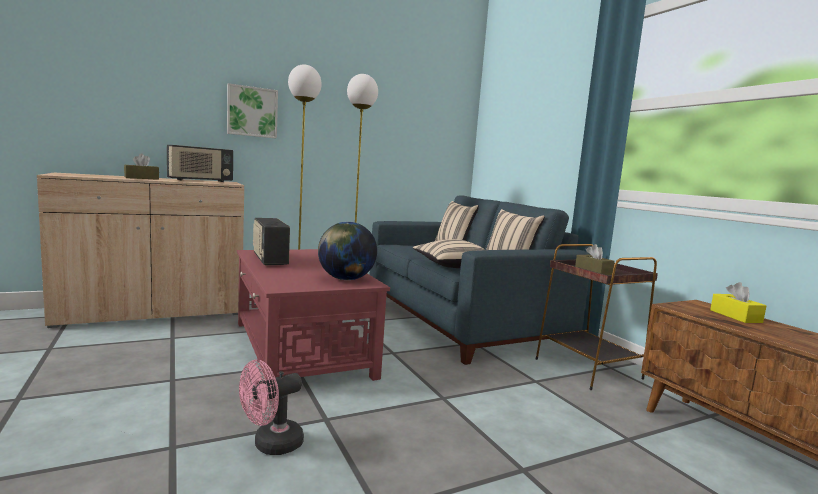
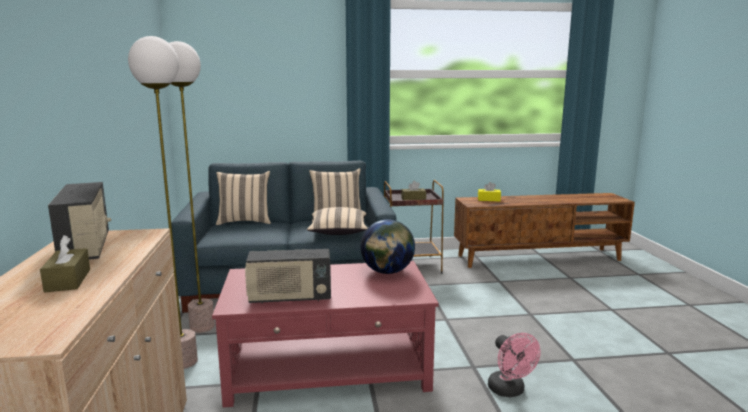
camera: 70 degrees left, 5 degrees up
(252, 112) = (55, 109): picture -> none

